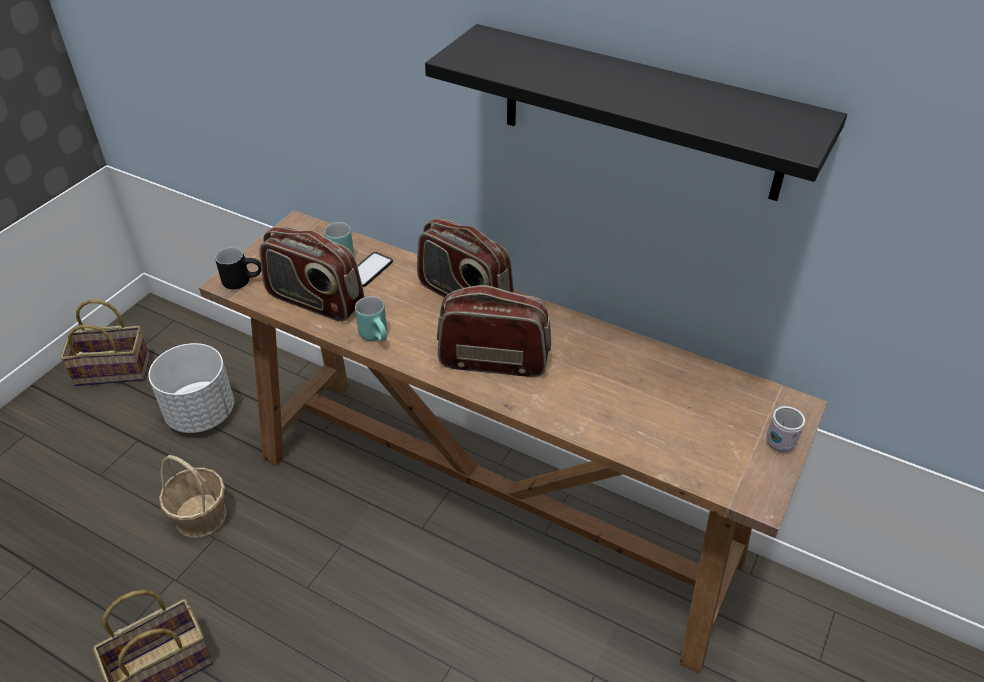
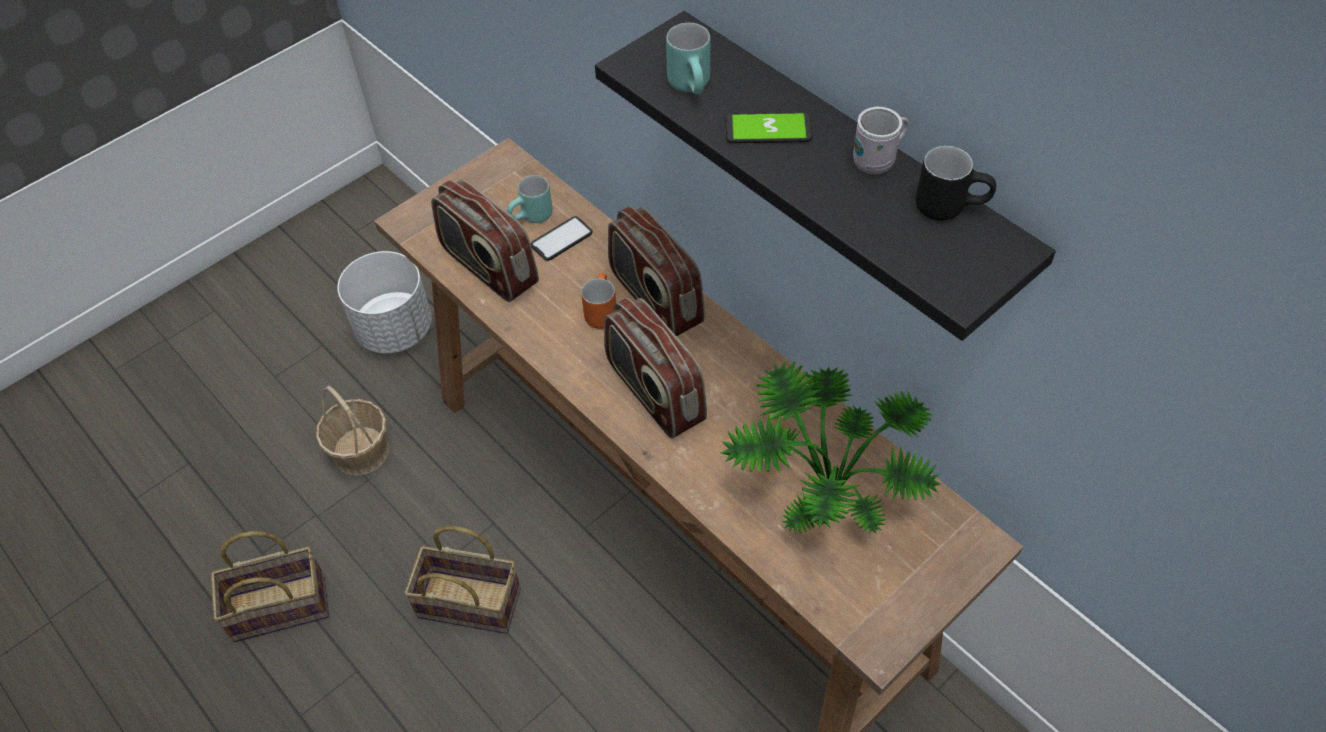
camera: 20 degrees right, 10 degrees up
(115, 369) = (321, 253): basket -> basket (472, 601)
(243, 281) = (422, 223): black mug -> black mug (950, 205)
(378, 336) = (539, 329): turquoise mug -> turquoise mug (694, 87)
(422, 313) = (599, 311): none -> orange mug
(494, 360) = (654, 392): radio -> radio turned 150 degrees counterclockwise
(588, 79) = (768, 129): none -> phone
(661, 396) = (825, 487): none -> potted plant
(782, 440) = (940, 582): white mug -> white mug (878, 160)

